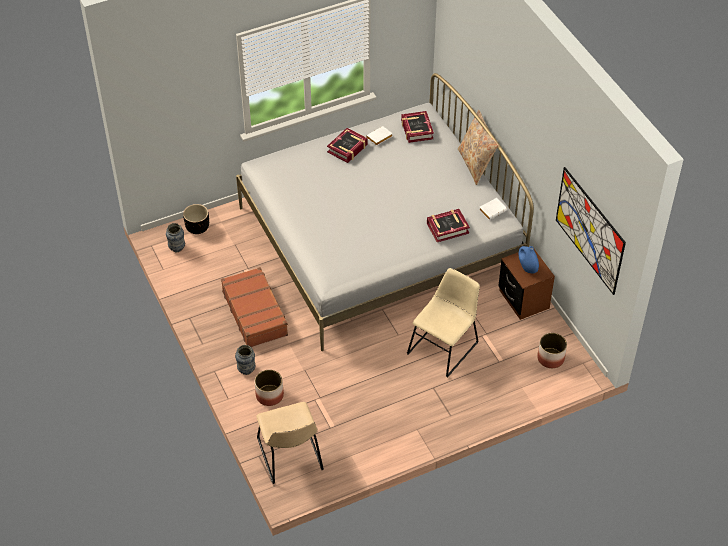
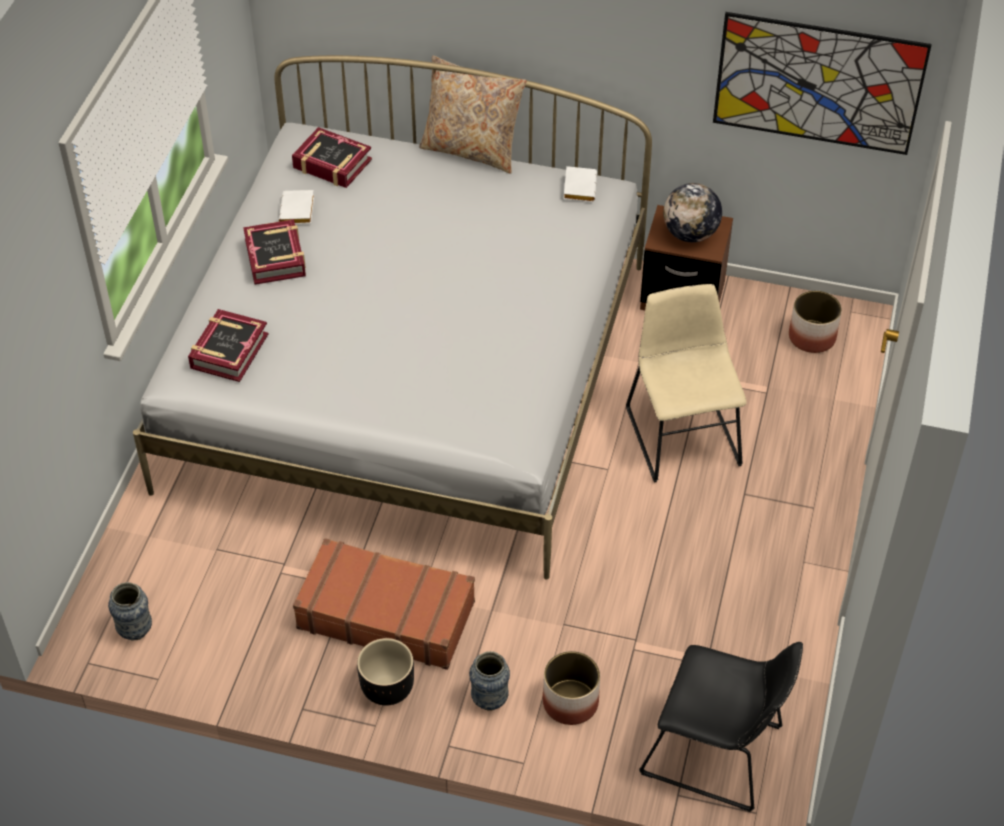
camera: 50 degrees left, 0 degrees up
(197, 228) = (124, 575): black planter -> black planter (386, 688)
(290, 457) = (717, 753): beige chair -> black chair
(447, 228) = (561, 252): book -> book (228, 351)
(527, 268) = (690, 234): blue vase -> globe

